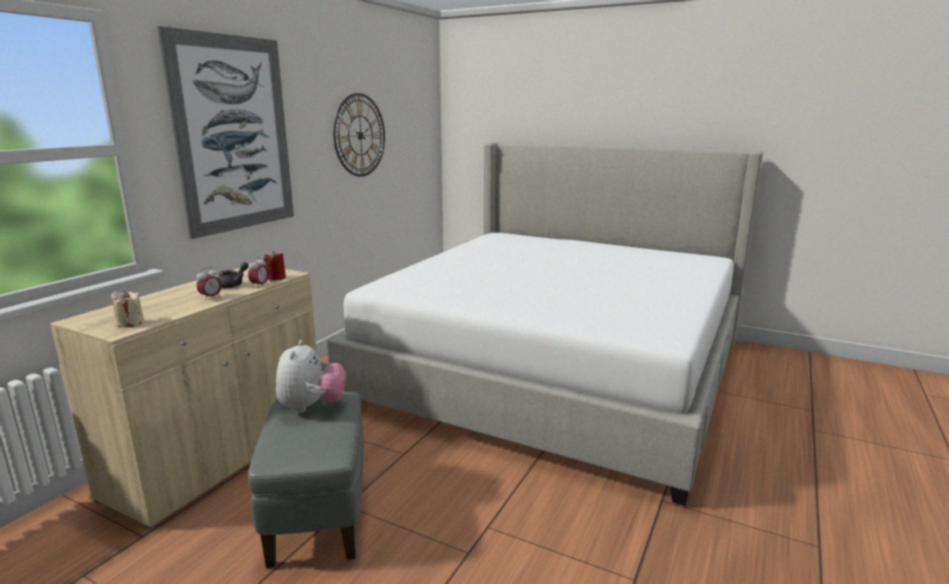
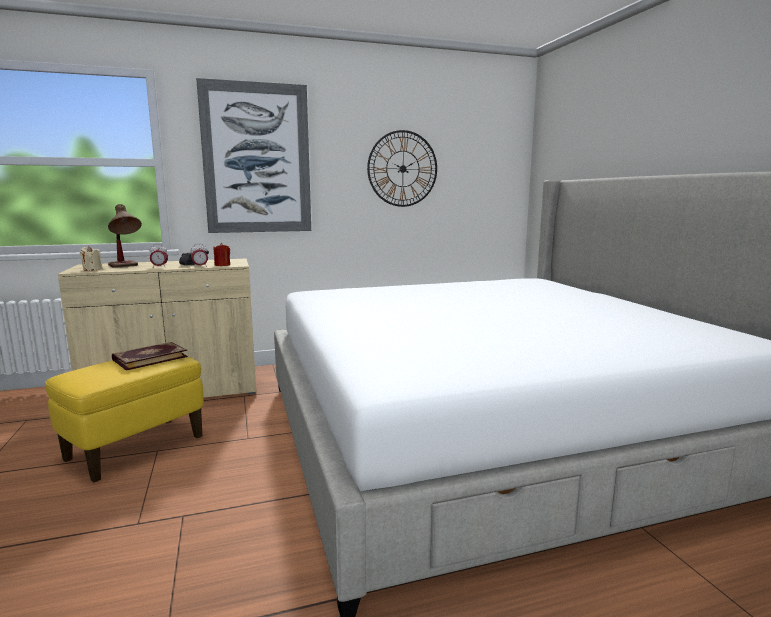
camera: 45 degrees right, 5 degrees down
(162, 308) = (126, 267): none -> table lamp
(312, 407) = (150, 358): plush toy -> book
(319, 515) = (136, 448): grey ottoman -> yellow ottoman

